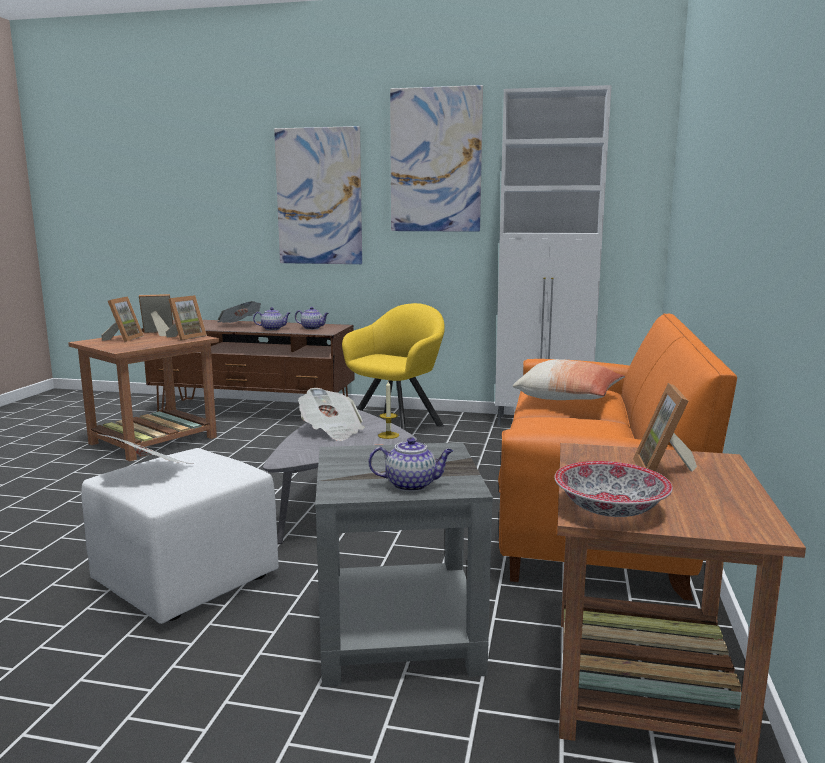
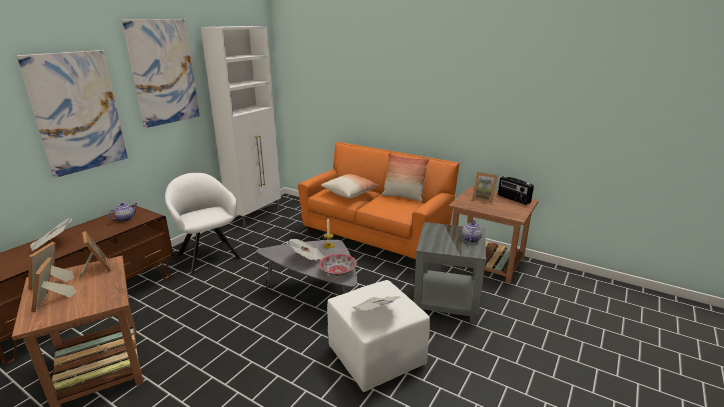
camera: 70 degrees left, 10 degrees up
(124, 339) = (52, 301): picture frame -> picture frame turned 135 degrees counterclockwise
(273, 329) = (101, 233): teapot -> none
(398, 426) = (208, 254): yellow armchair -> white armchair
(609, 509) = (512, 213): bowl -> bowl (337, 272)
(617, 432) = (403, 197): none -> pillow
(734, 508) = (513, 199): none -> radio

